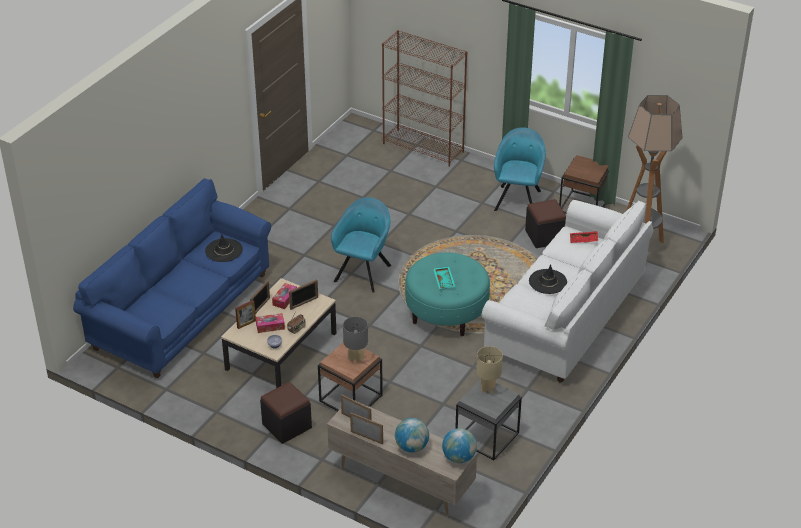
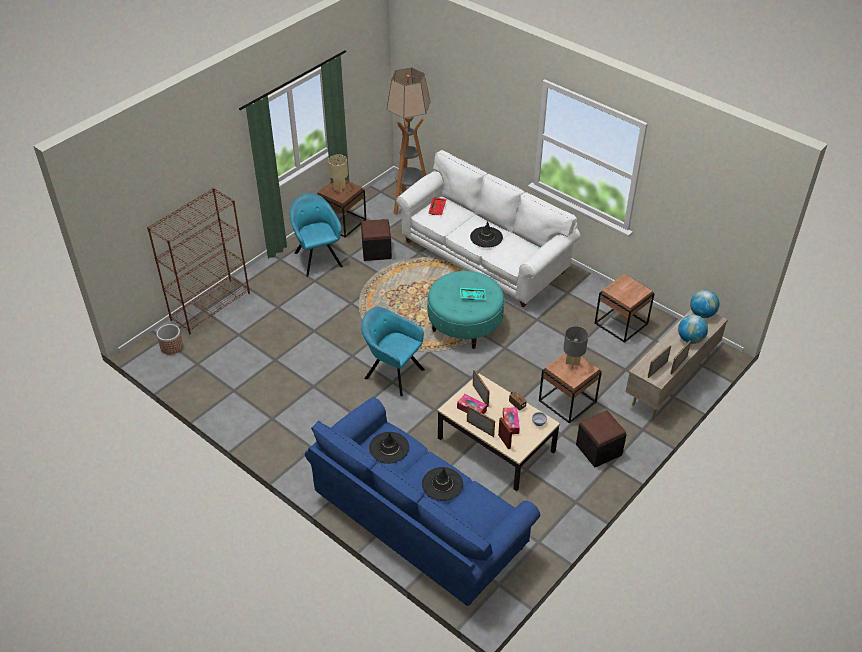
camera: 80 degrees left, 5 degrees up
(186, 288) = (442, 484): none -> black hat
(364, 137) = (171, 346): none -> planter
(486, 437) = (621, 324): grey side table -> brown side table
(487, 389) = (618, 289): beige table lamp -> beige table lamp (339, 188)
(518, 199) = (317, 258): turquoise armchair -> turquoise armchair turned 45 degrees clockwise

